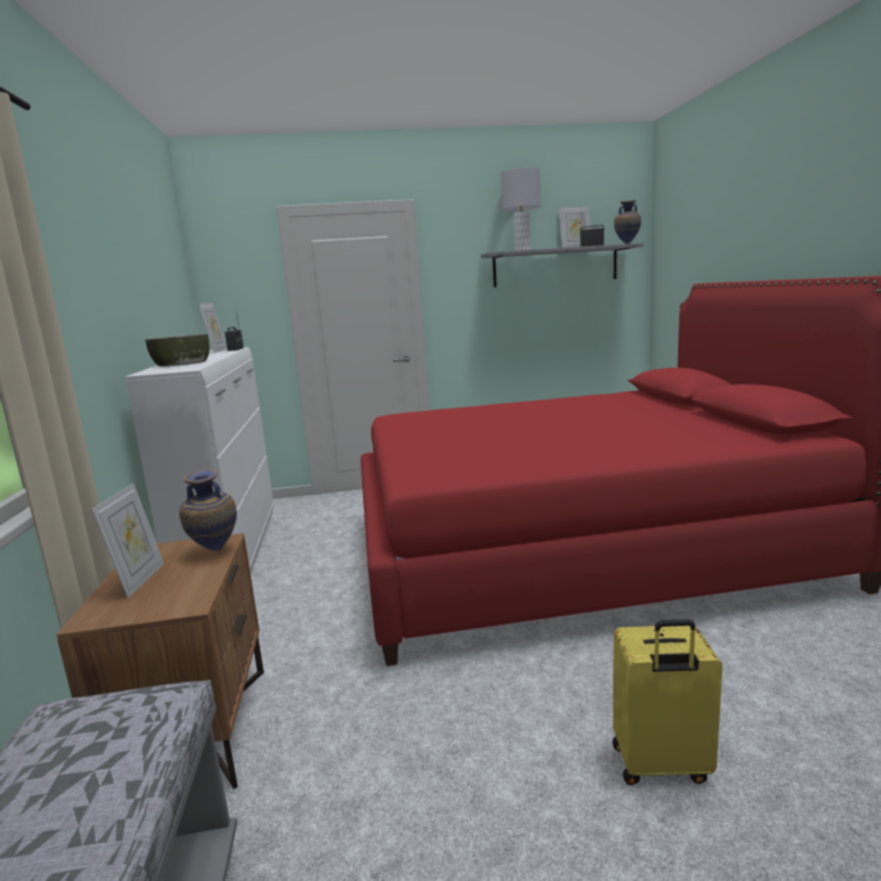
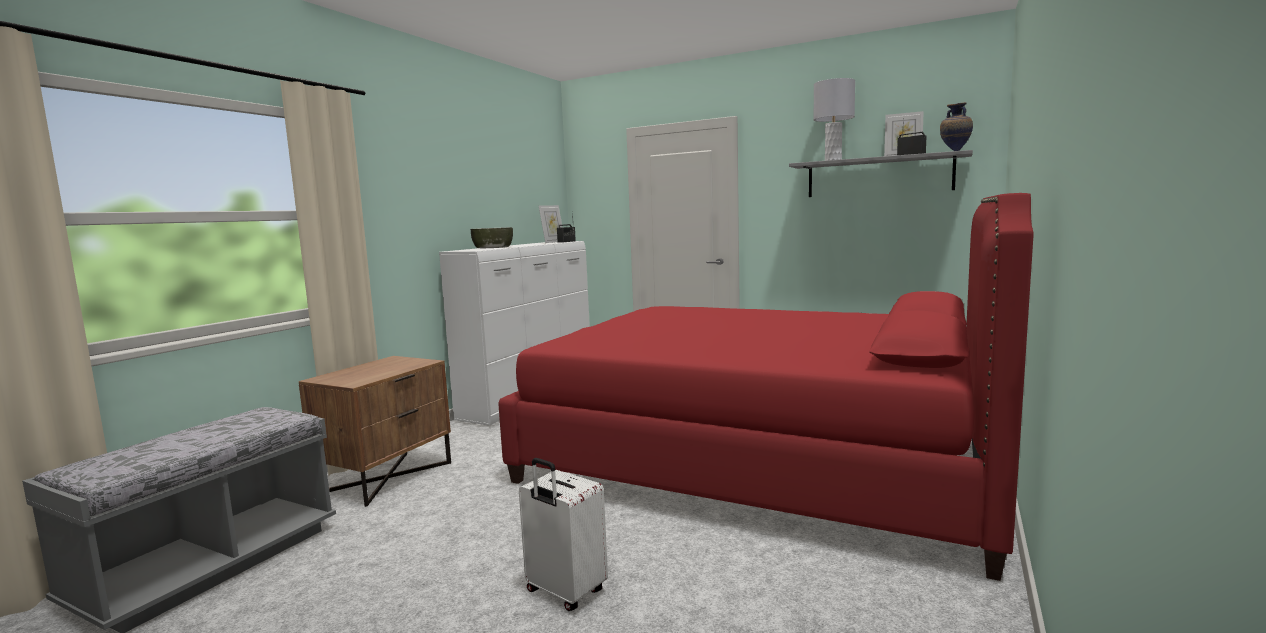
camera: 35 degrees right, 5 degrees down
(139, 580) = (362, 369): picture frame -> none
(214, 552) = (413, 365): vase -> none
(660, 766) = (564, 592): yellow suitcase -> white suitcase

